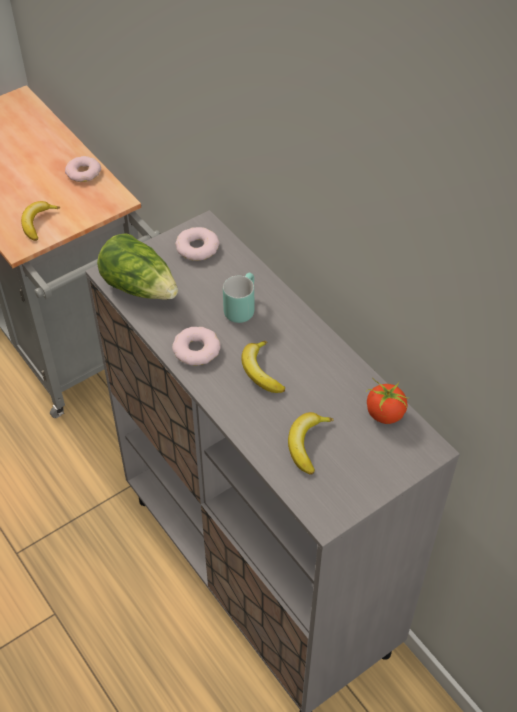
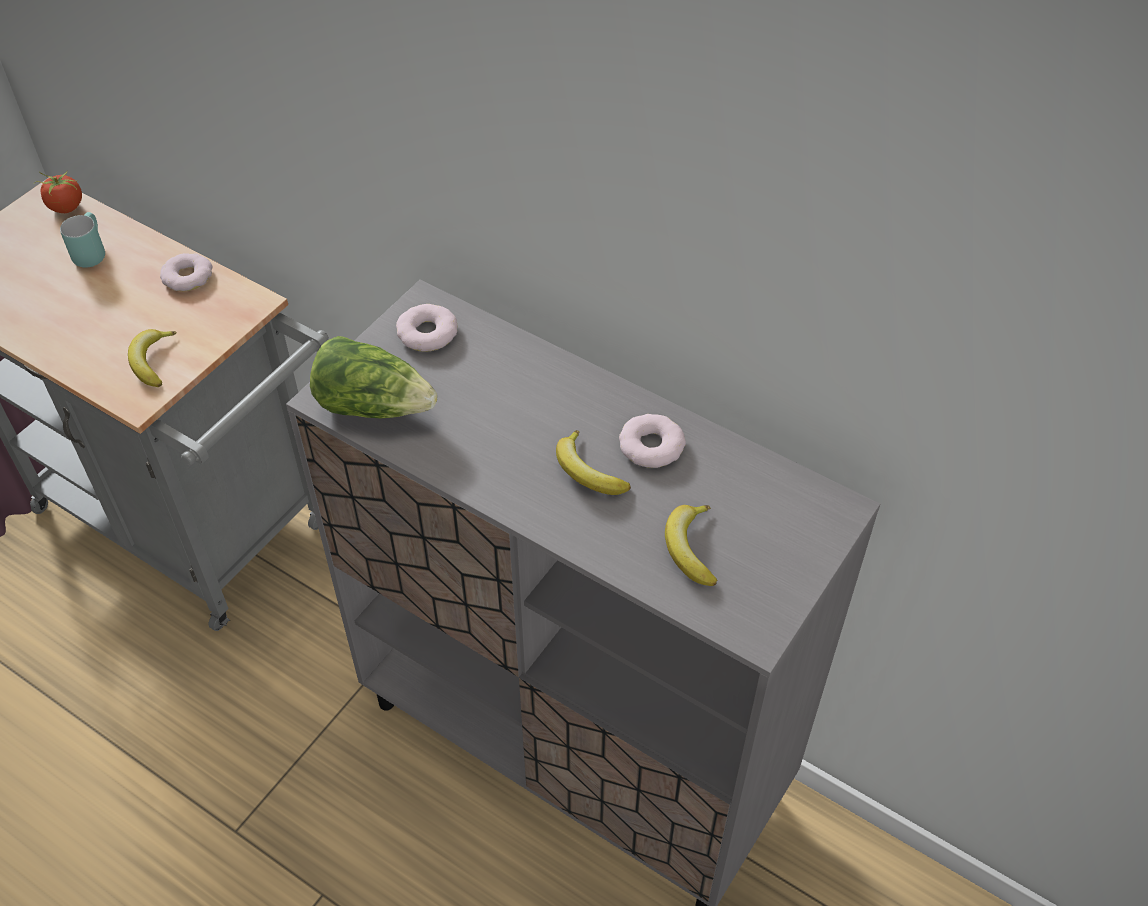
camera: 20 degrees left, 0 degrees up
(196, 349) = (489, 467): donut -> donut (651, 446)
(240, 307) = (521, 396): turquoise mug -> turquoise mug (89, 252)
(384, 414) = (767, 481): tomato -> tomato (66, 207)

